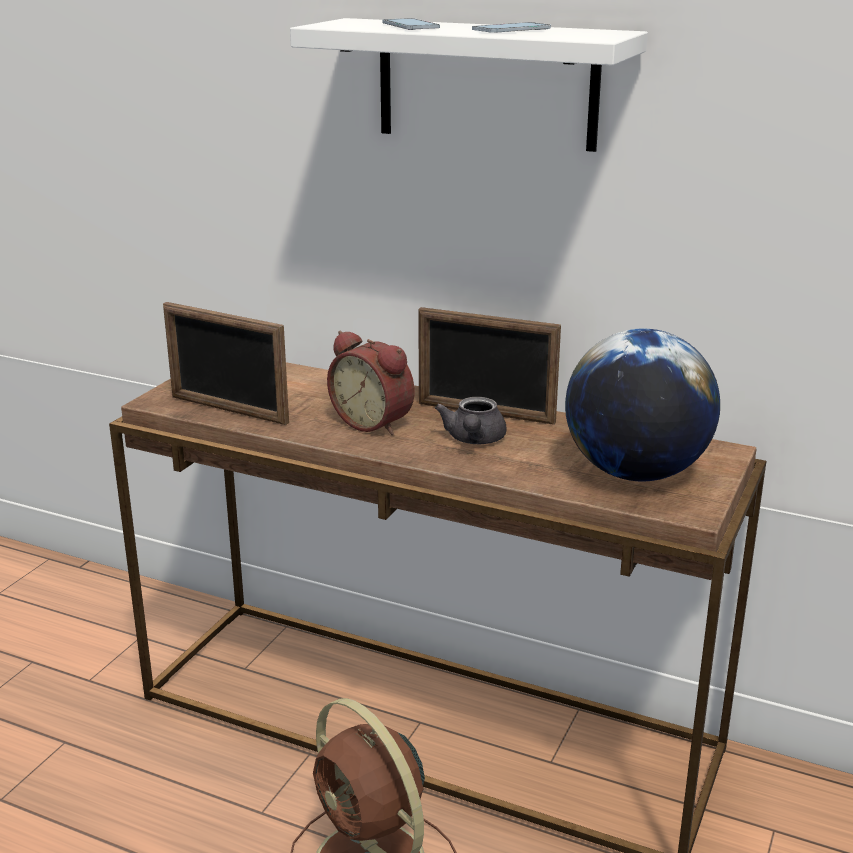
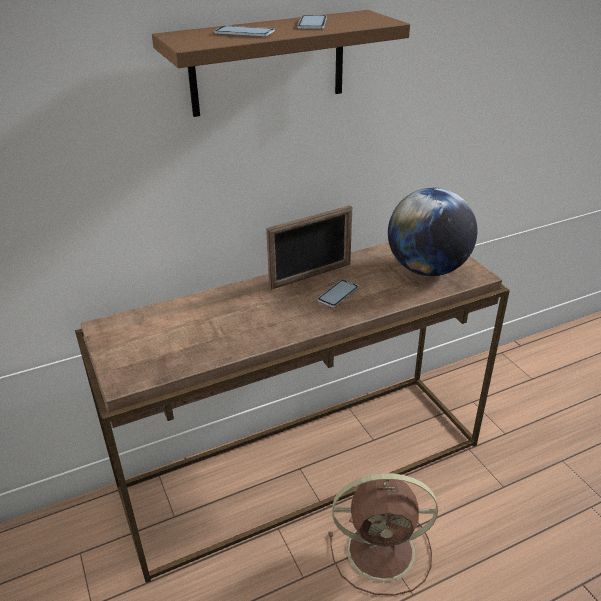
camera: 50 degrees left, 10 degrees up
(228, 410) = (182, 358): picture frame -> none
(375, 422) = (275, 314): alarm clock -> none
(474, 440) = (338, 294): grey teapot -> phone
(486, 84) = (268, 63): white shelf -> brown shelf

